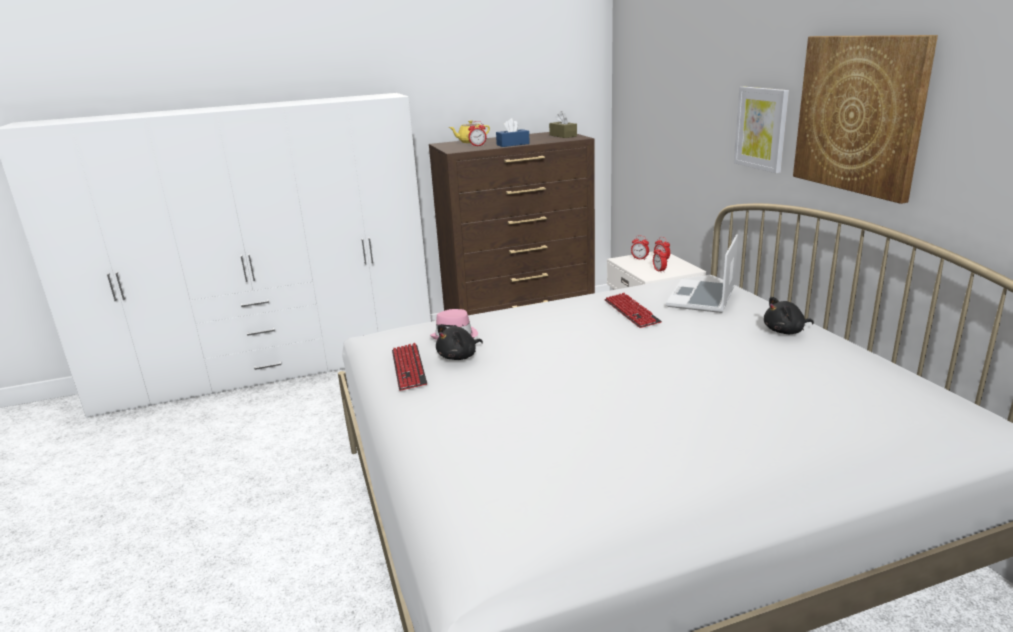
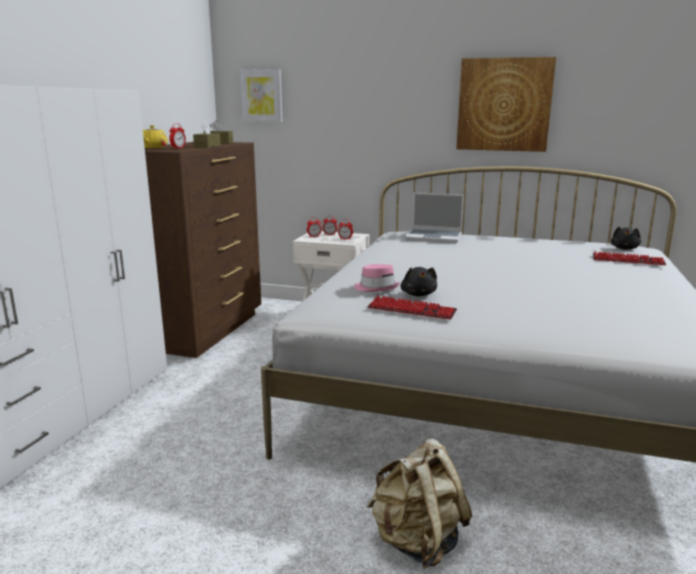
camera: 55 degrees left, 5 degrees down
(295, 569) = (417, 542): none -> beige backpack
(513, 144) = (207, 146): blue tissue box -> brown tissue box
(631, 312) = (425, 250): keyboard -> keyboard (628, 260)
(702, 298) = (434, 237): laptop -> laptop turned 45 degrees counterclockwise
(761, 128) = (417, 122): picture -> picture (261, 95)
(785, 331) = (507, 239): black plush toy -> black plush toy (624, 249)

